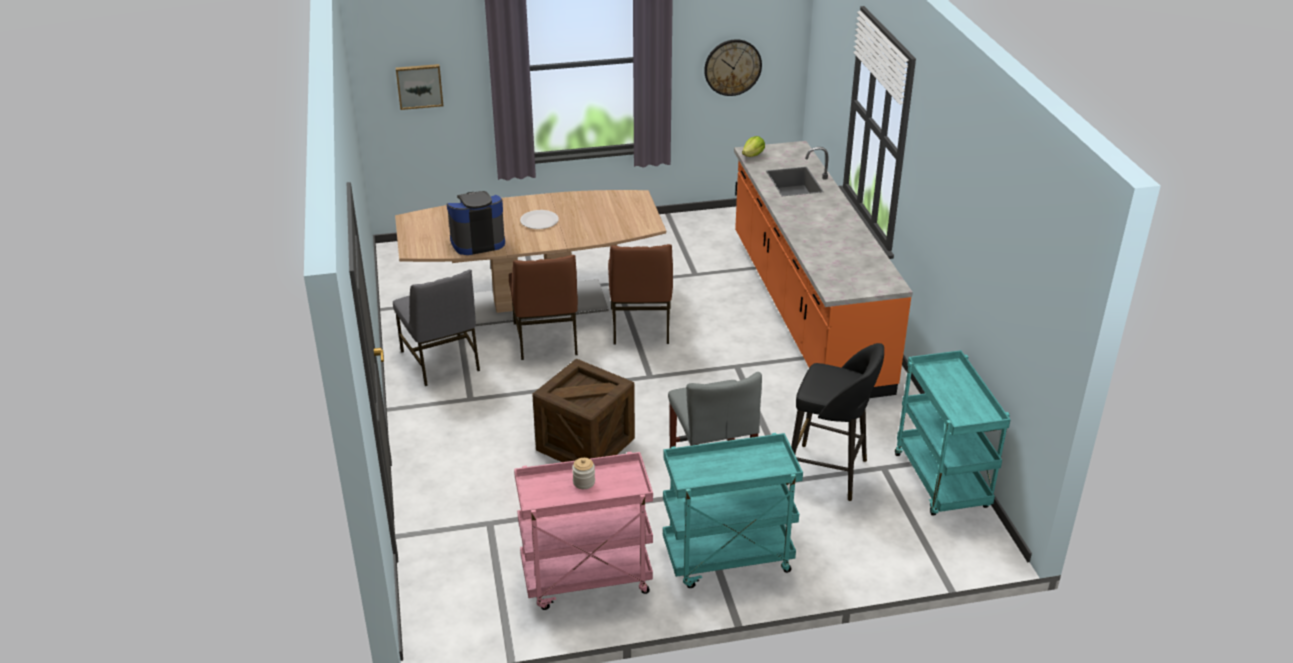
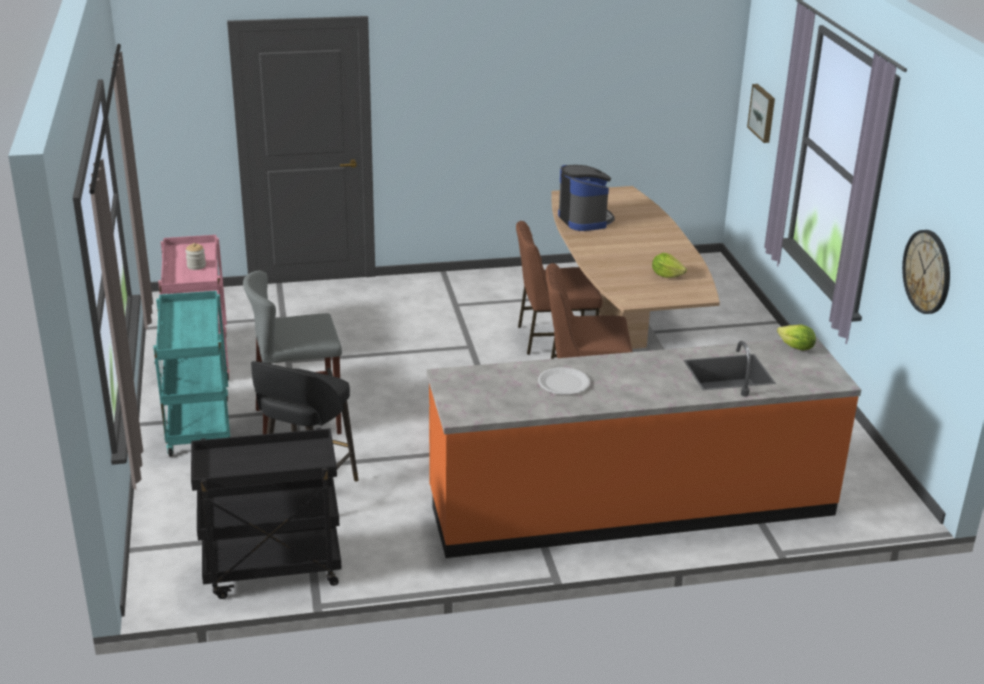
camera: 90 degrees right, 5 degrees down
(441, 361) = (515, 290): grey chair -> none
(539, 221) = (632, 245): white plate -> white plate (563, 383)
(585, 444) = (379, 358): crate -> none
(600, 208) = (666, 275): none -> lettuce
(943, 482) = (271, 571): turquoise cart -> black cart

